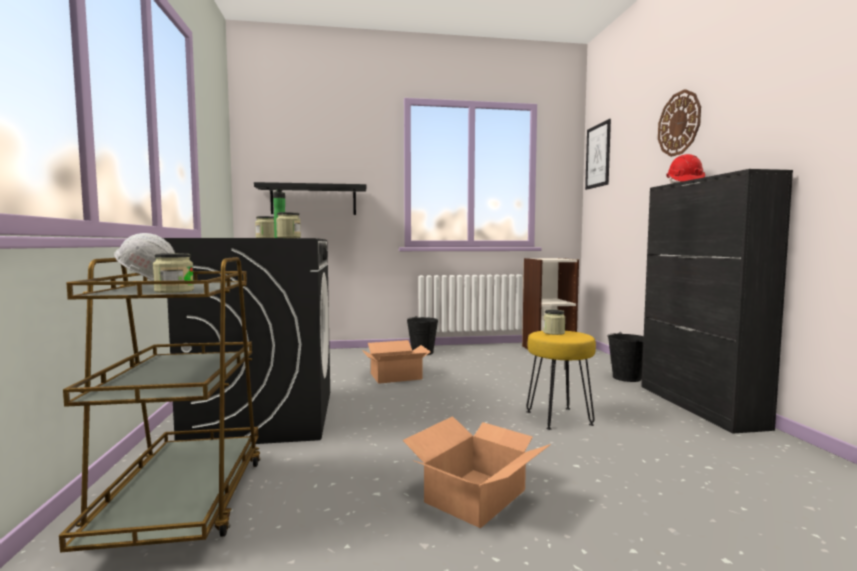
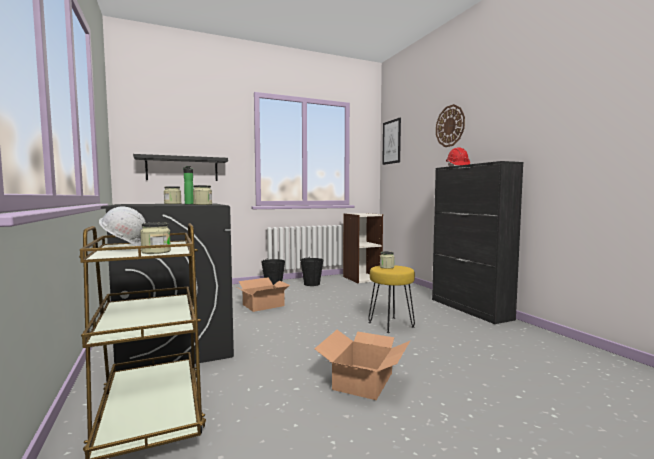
camera: 15 degrees left, 0 degrees up
(627, 377) = (420, 294): black bucket -> black bucket (312, 284)

